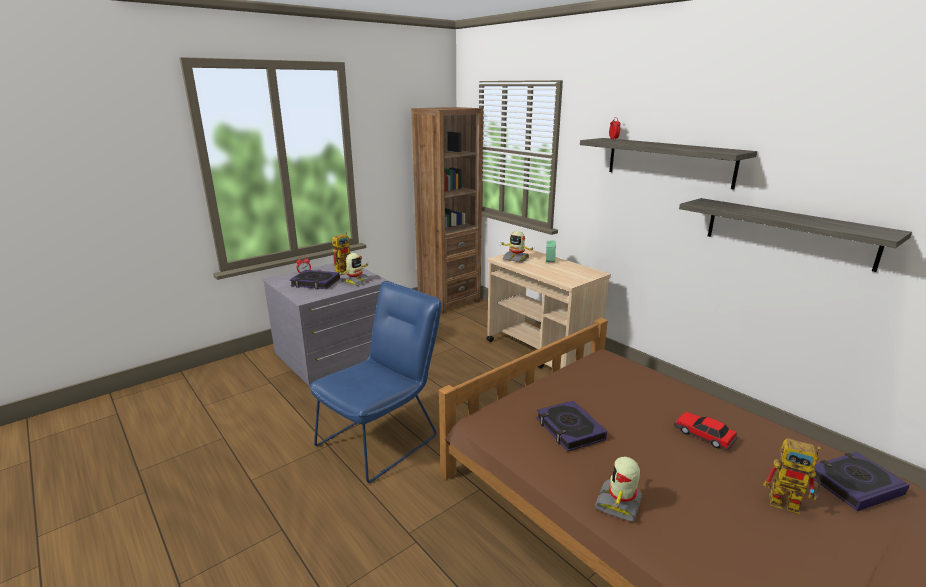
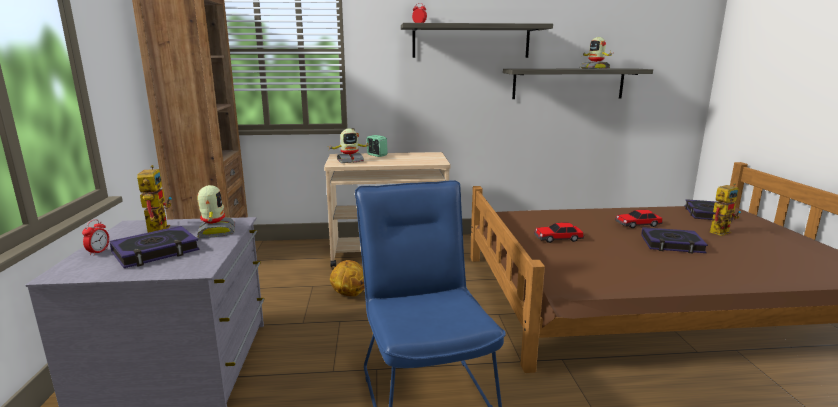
camera: 55 degrees left, 5 degrees down
(461, 363) = (349, 294): none -> basketball
(569, 429) = (602, 256): book -> book (672, 244)
(579, 397) = (557, 238): none -> toy car
(619, 504) = (709, 271): toy robot -> toy robot (594, 68)

